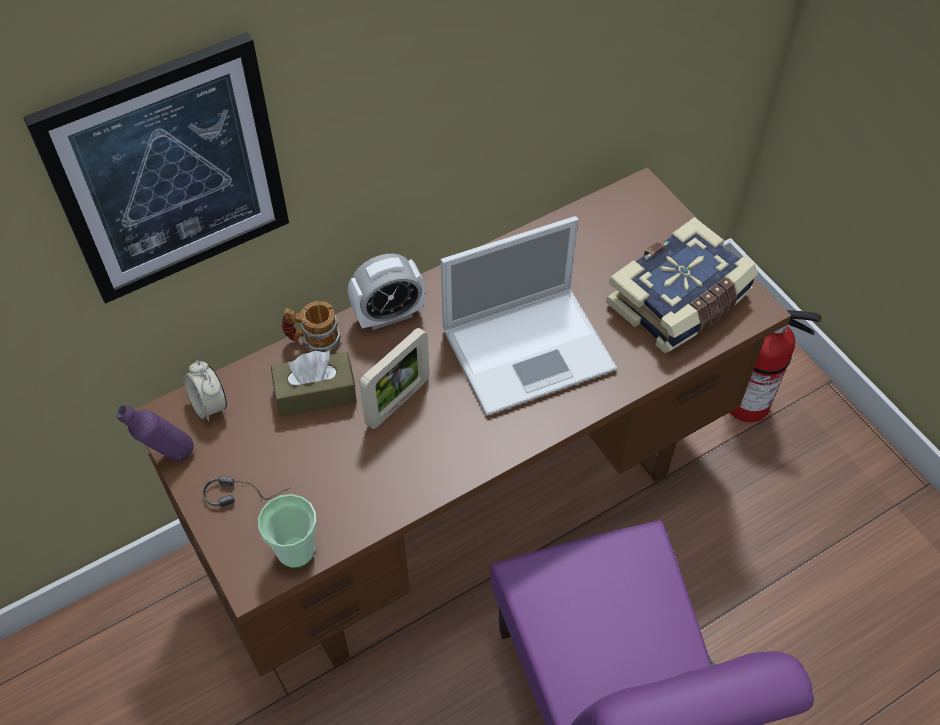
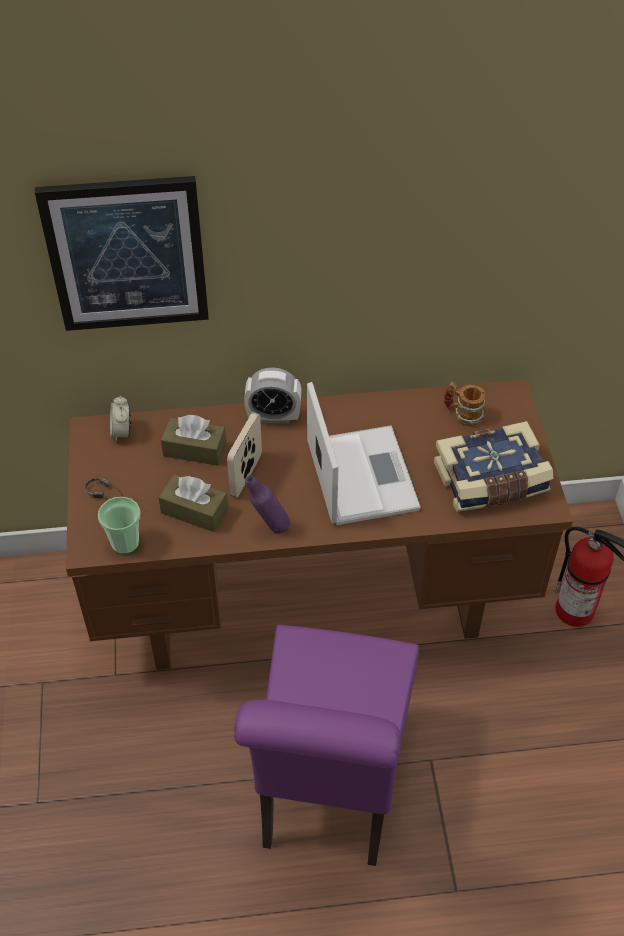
camera: 25 degrees right, 5 degrees down
(169, 458) = (78, 455): purple bottle -> purple bottle (269, 528)
(313, 340) = (213, 415): mug -> mug (462, 414)
(360, 473) = (194, 511): none -> brown tissue box
(398, 402) = (246, 475): picture frame -> picture frame turned 135 degrees clockwise
(531, 348) = (360, 474): laptop -> laptop turned 105 degrees counterclockwise

